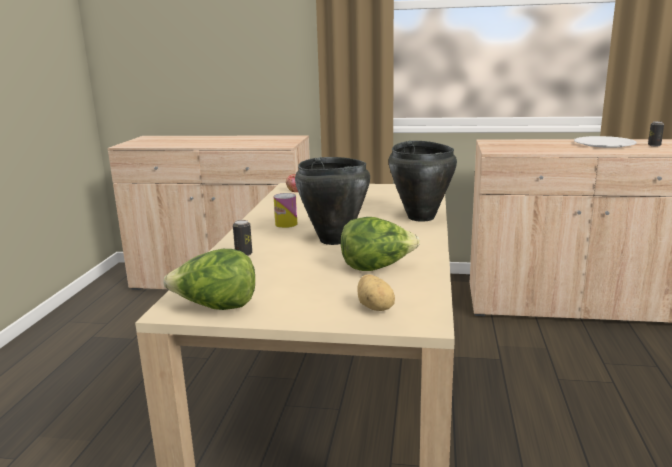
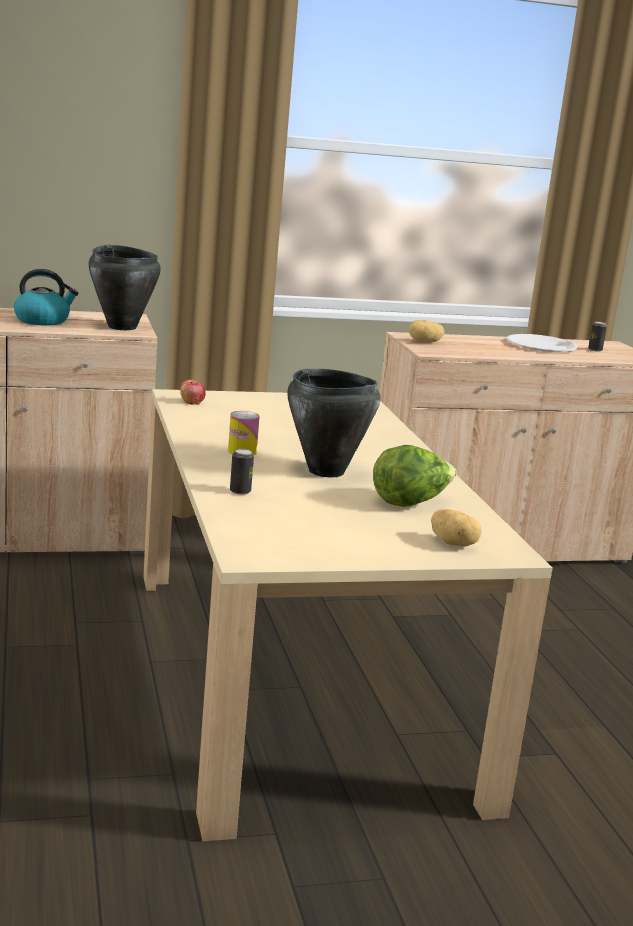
camera: 25 degrees left, 0 degrees up
(216, 307) = (291, 552): lettuce -> none
(232, 141) = (43, 320): none -> kettle
(421, 217) = (394, 441): black cooking pot -> black cooking pot (122, 327)
(499, 145) = (424, 342): none -> potato

